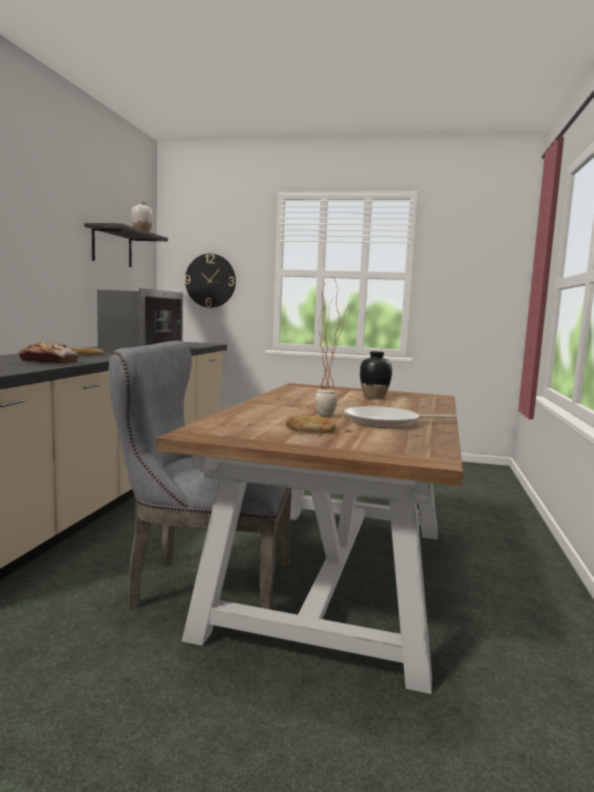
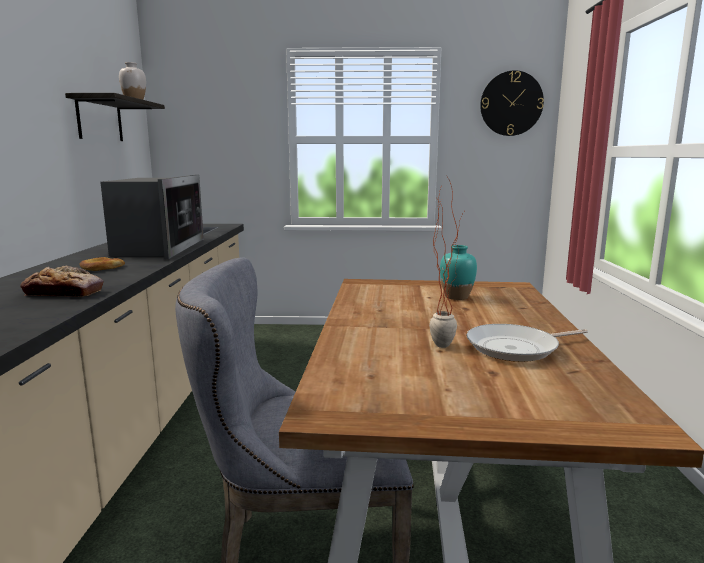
camera: 10 degrees left, 5 degrees up
(210, 280) = (214, 151): wall clock -> wall clock (511, 103)
(311, 429) = (450, 376): bread -> none
(374, 397) = (456, 297): black vase -> turquoise vase

